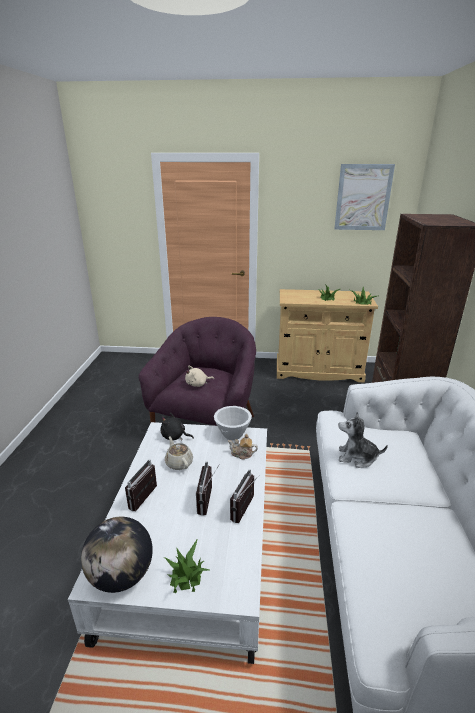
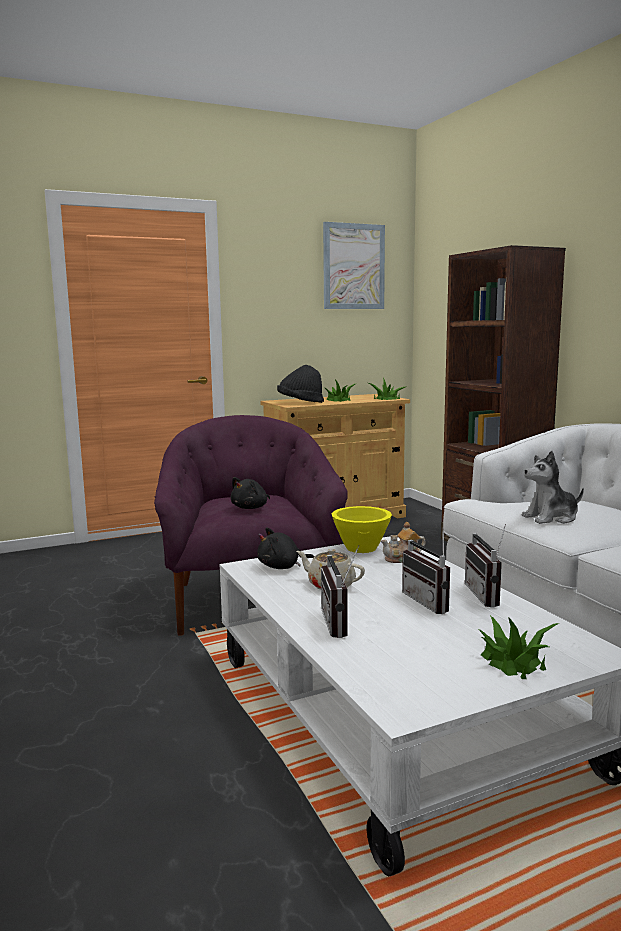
camera: 30 degrees left, 15 degrees down
(121, 575) = (431, 691): globe -> none
(198, 384) = (251, 508): beige plush toy -> black plush toy
(233, 434) = (362, 548): white bowl -> yellow bowl
(297, 298) = (300, 403): none -> black hat

